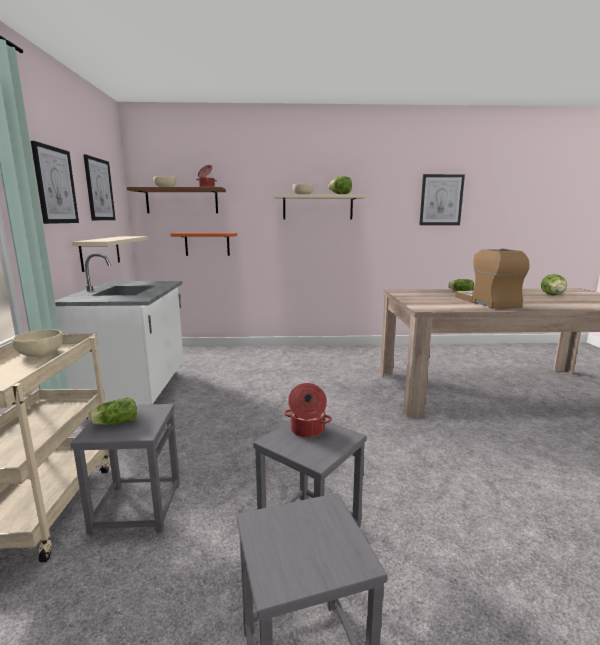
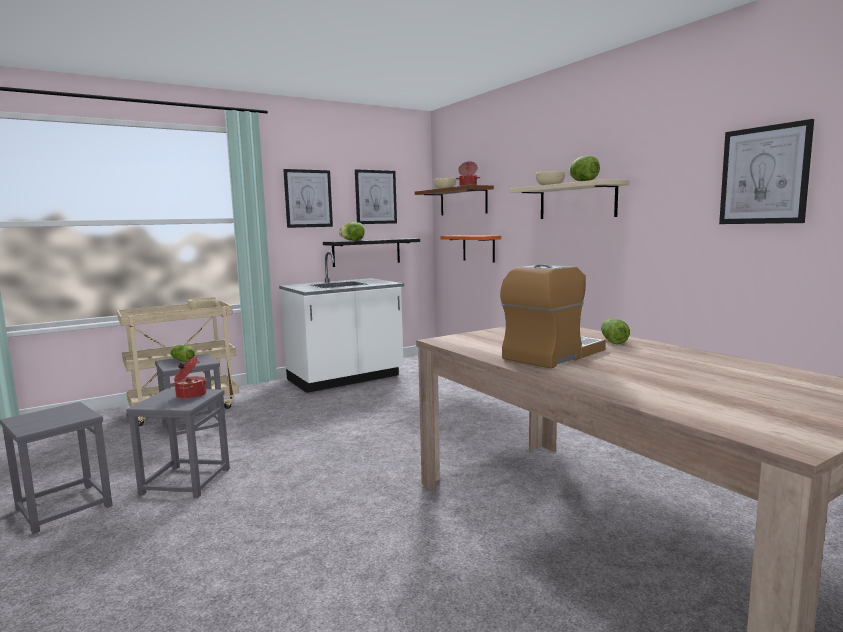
camera: 60 degrees right, 5 degrees down
(100, 252) = (366, 252): beige shelf -> black shelf
(552, 295) = (739, 379): lettuce -> lettuce (353, 240)

